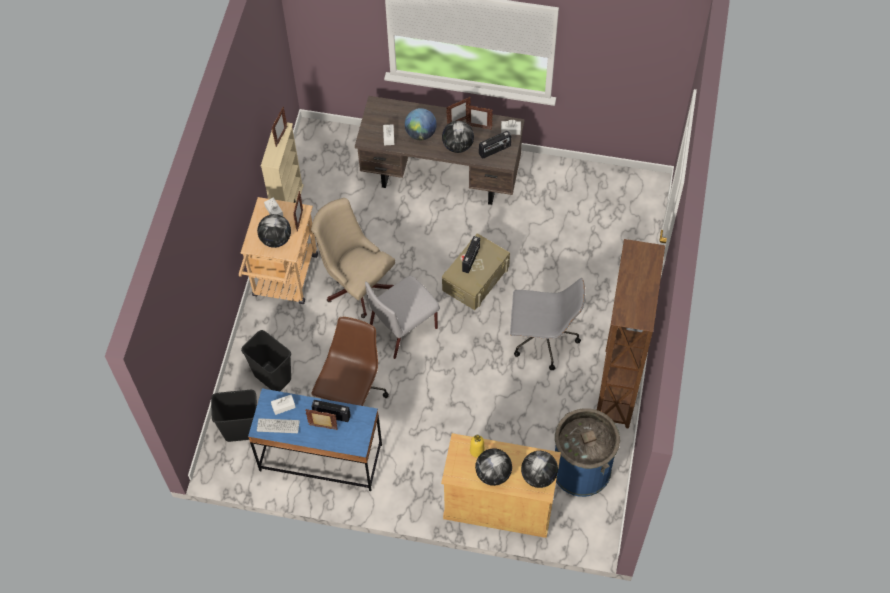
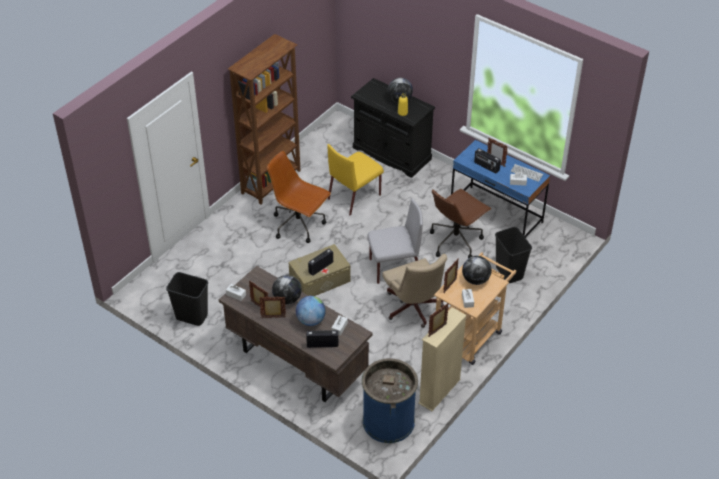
camera: 155 degrees left, 15 degrees down
(242, 429) = (545, 249): black trash can -> black trash can (191, 317)
(495, 150) = (260, 284): radio -> radio (322, 344)
(499, 505) = (391, 153): beige cabinet -> black cabinet
(504, 411) = (355, 196): none -> yellow chair
(538, 476) = (373, 90): globe -> none
(543, 340) = (299, 225): grey office chair -> brown office chair
(581, 468) = (326, 152): blue trash can -> blue trash can (388, 421)

